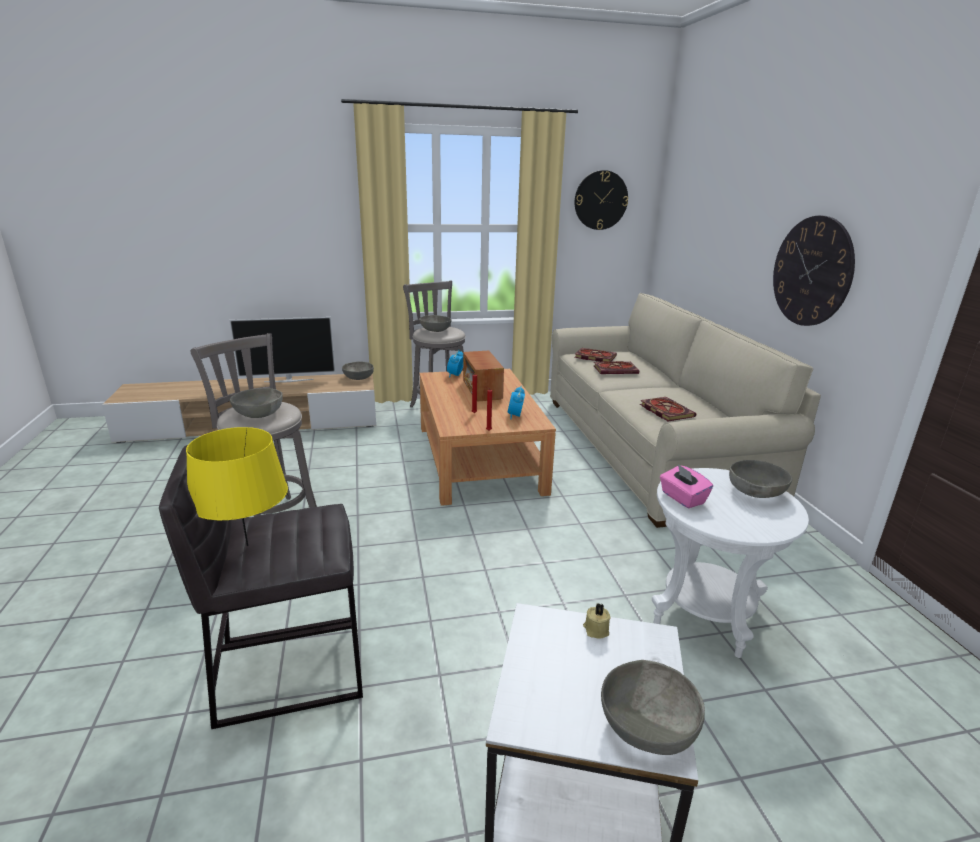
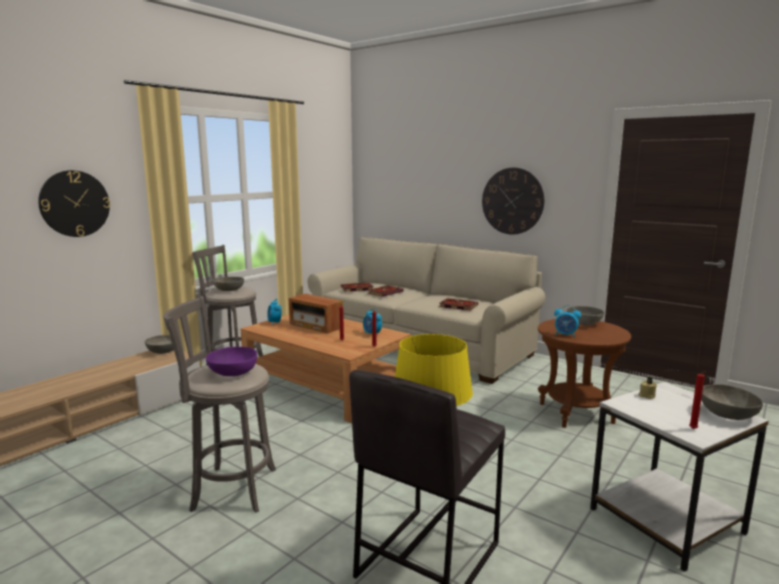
camera: 40 degrees left, 10 degrees down
(258, 413) = (232, 372): grey bowl -> purple bowl
(288, 380) = (90, 372): television -> none
(539, 710) = (693, 429): none -> red candle
(600, 200) = (319, 170): wall clock -> wall clock (75, 203)
(682, 498) = (565, 335): pink tissue box -> alarm clock
(705, 615) = (576, 413): white side table -> brown side table

